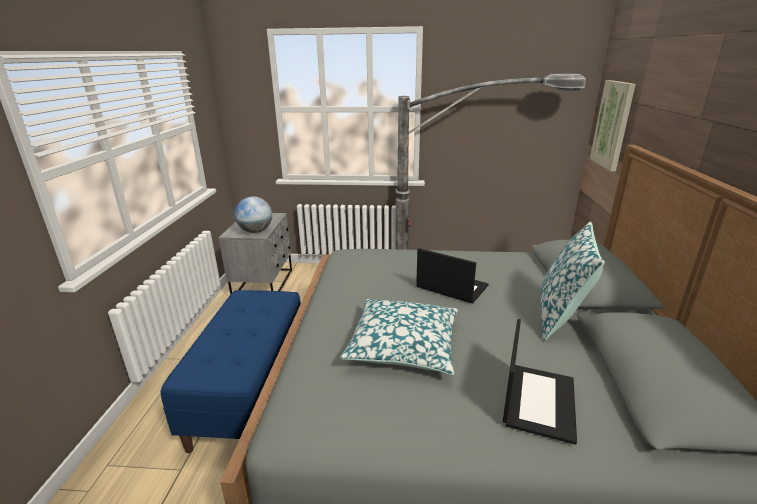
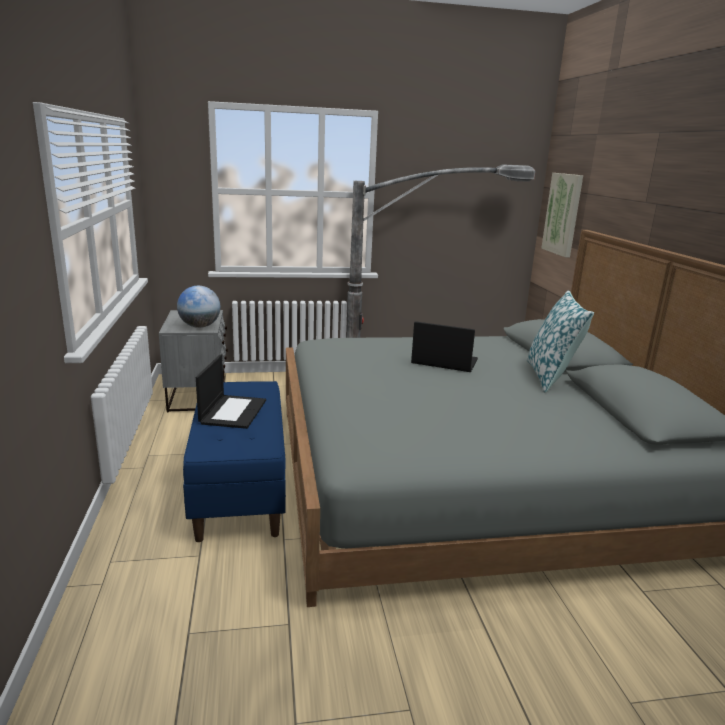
camera: 15 degrees left, 5 degrees down
(403, 345) = (425, 402): pillow -> none
(538, 400) = (558, 427): laptop -> laptop (233, 411)

